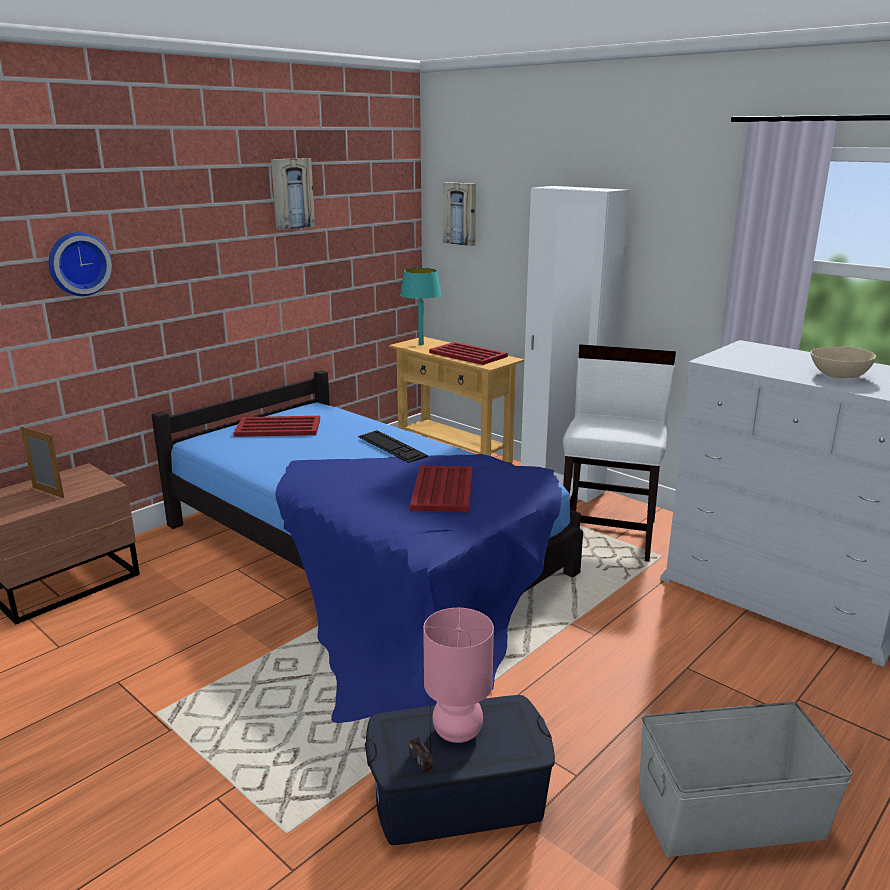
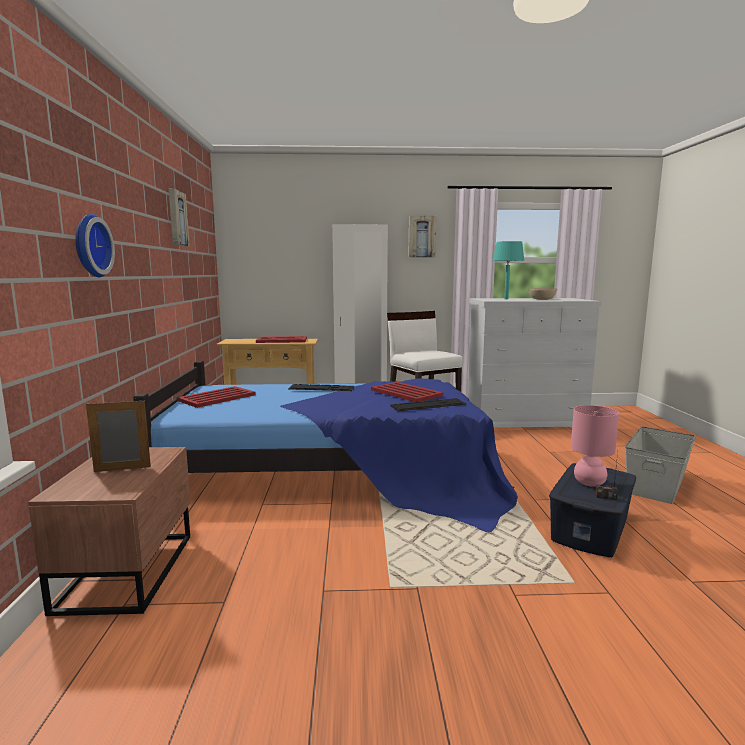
camera: 45 degrees left, 10 degrees down
(409, 520) = (428, 405): none -> keyboard
(421, 344) = (237, 341): turquoise table lamp -> turquoise table lamp (506, 299)
(460, 213) = (255, 248): picture -> picture (421, 236)

